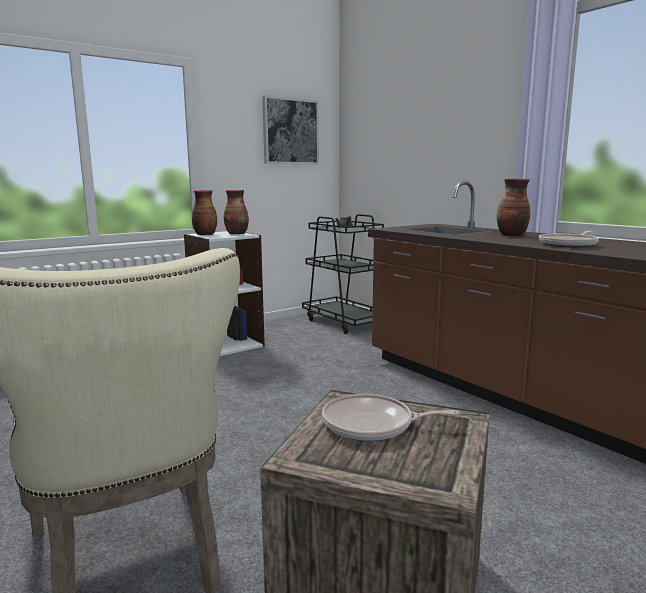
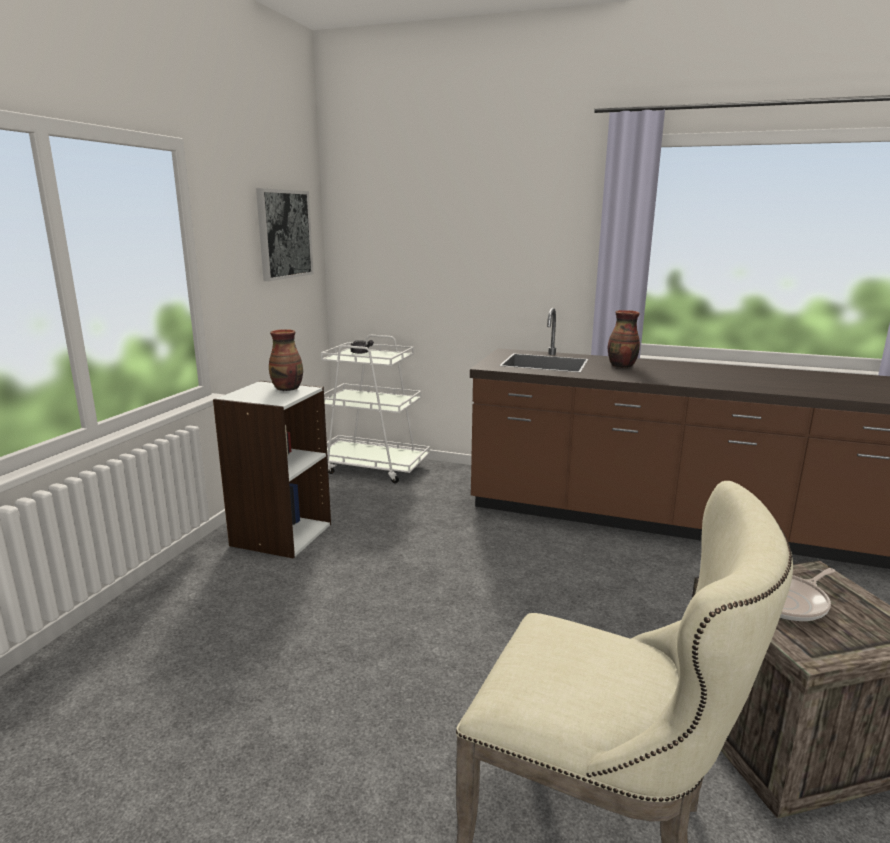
camera: 35 degrees left, 5 degrees up
(204, 234) = (249, 396): vase -> none
(345, 322) = (372, 467): black cart -> white cart
(569, 244) = (700, 378): frying pan -> none

